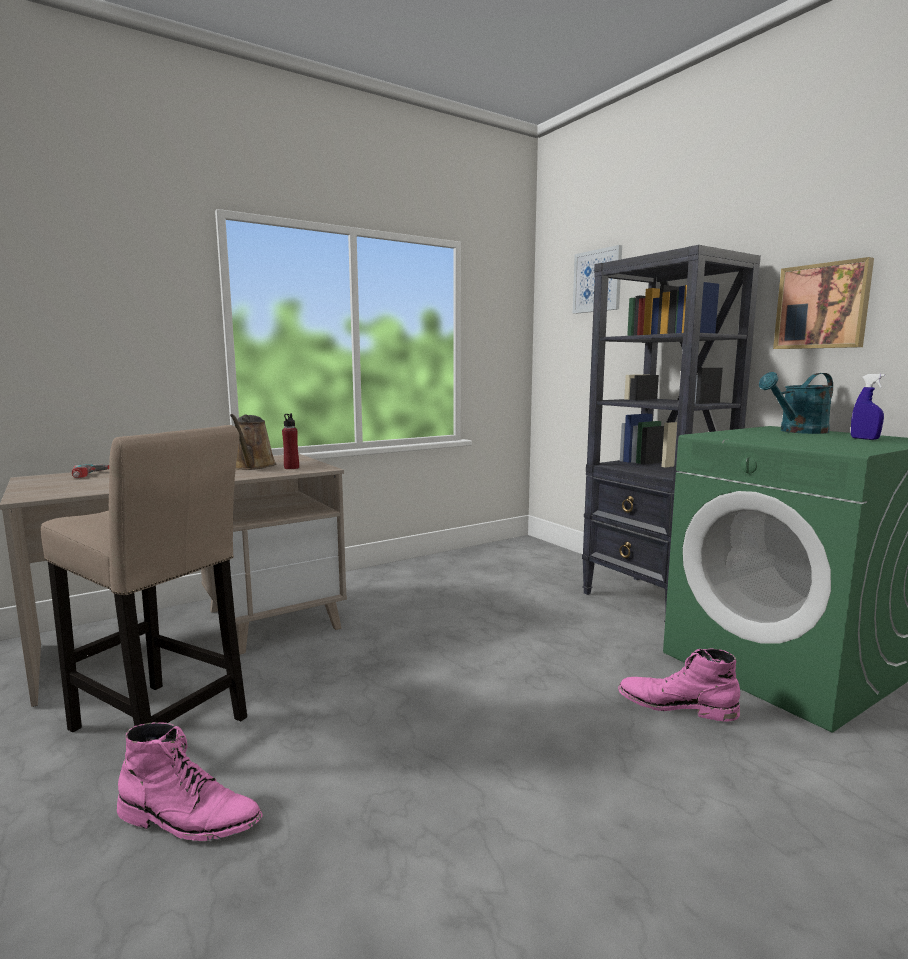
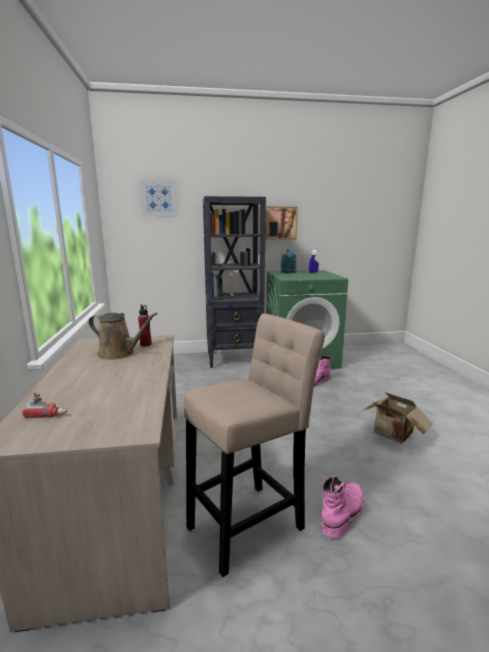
camera: 65 degrees left, 5 degrees up
(521, 877) = (393, 435): none -> cardboard box

